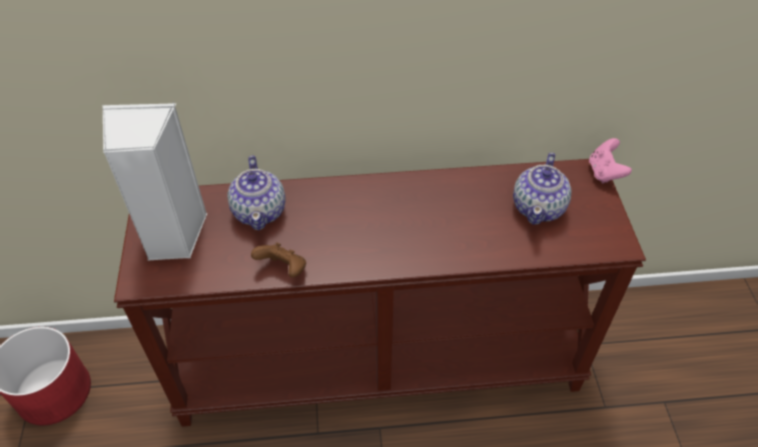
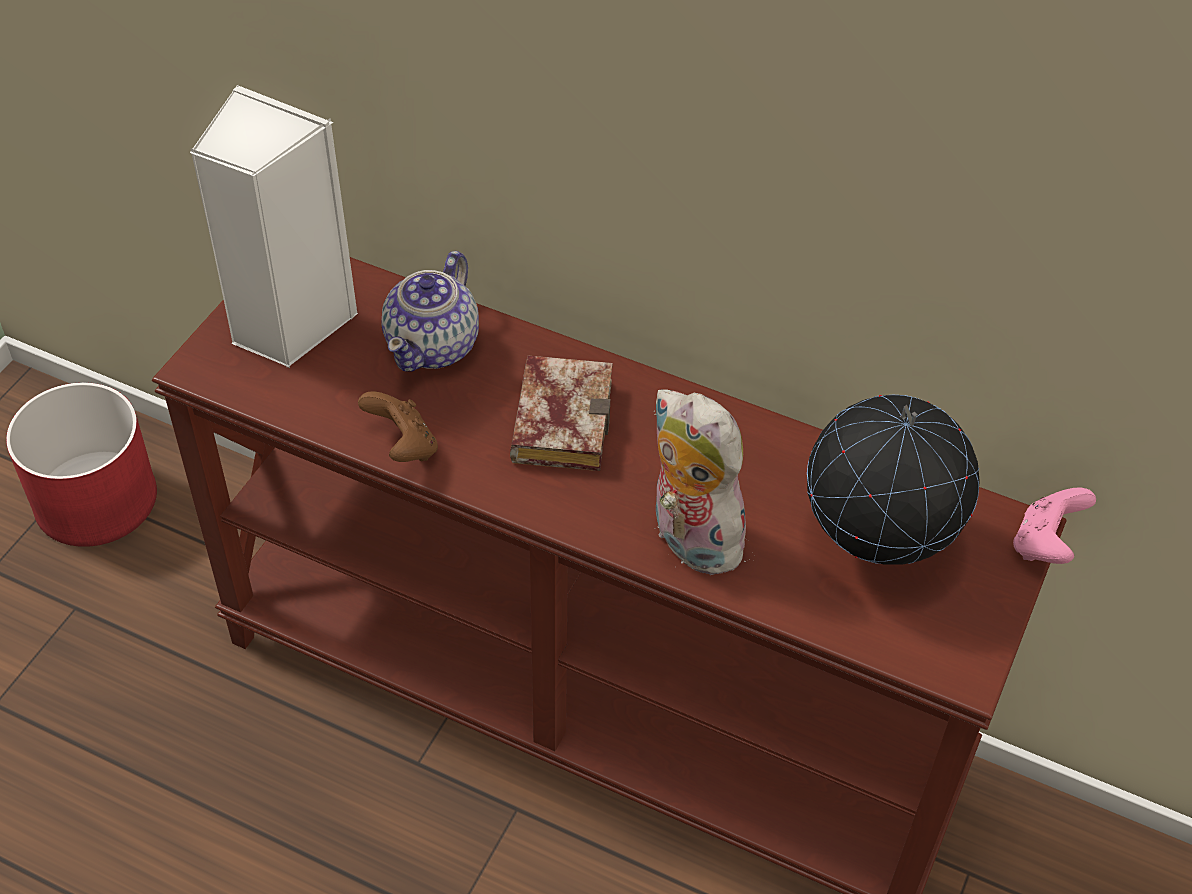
camera: 30 degrees right, 0 degrees up
(351, 218) = (558, 418): none -> book
(457, 245) = (689, 539): none -> plush toy
(539, 207) = (875, 546): teapot -> globe

